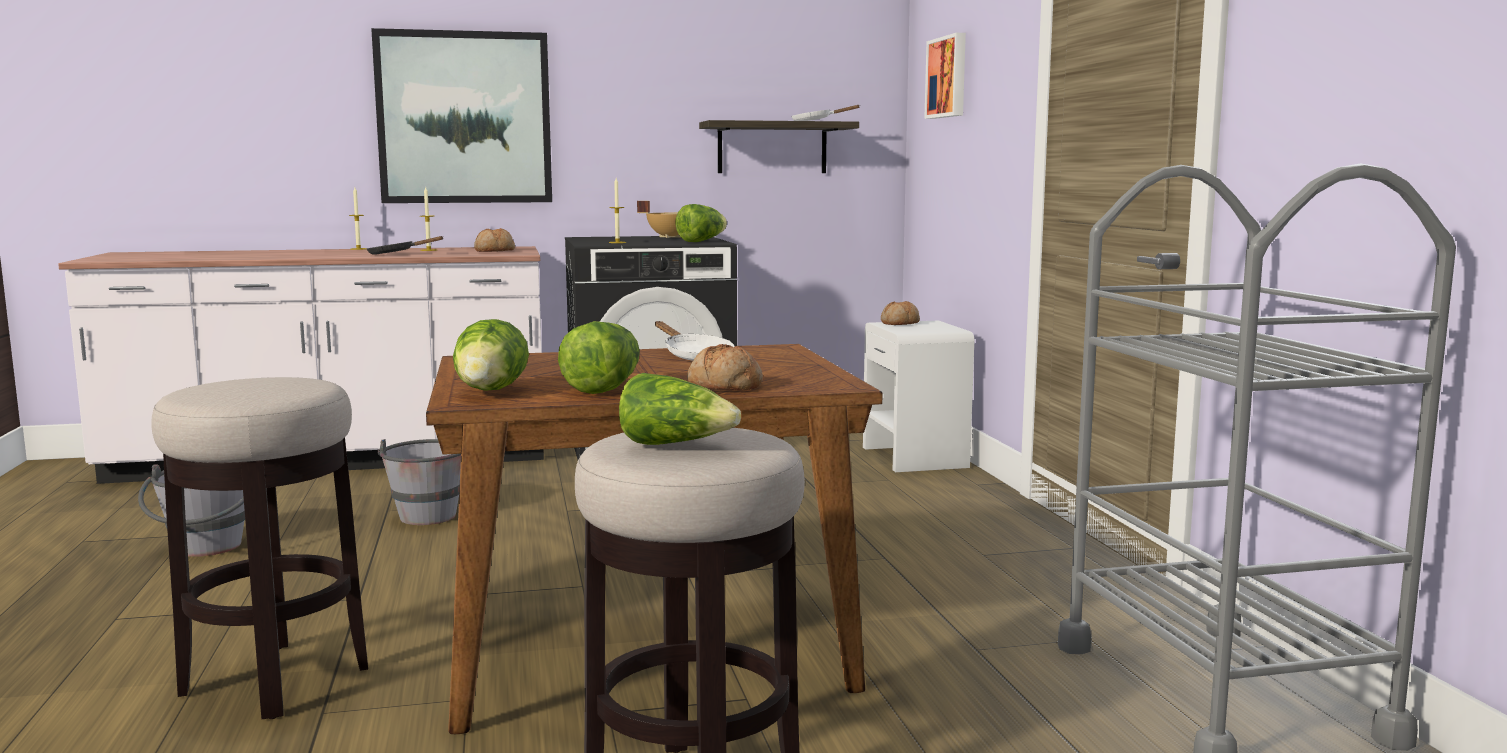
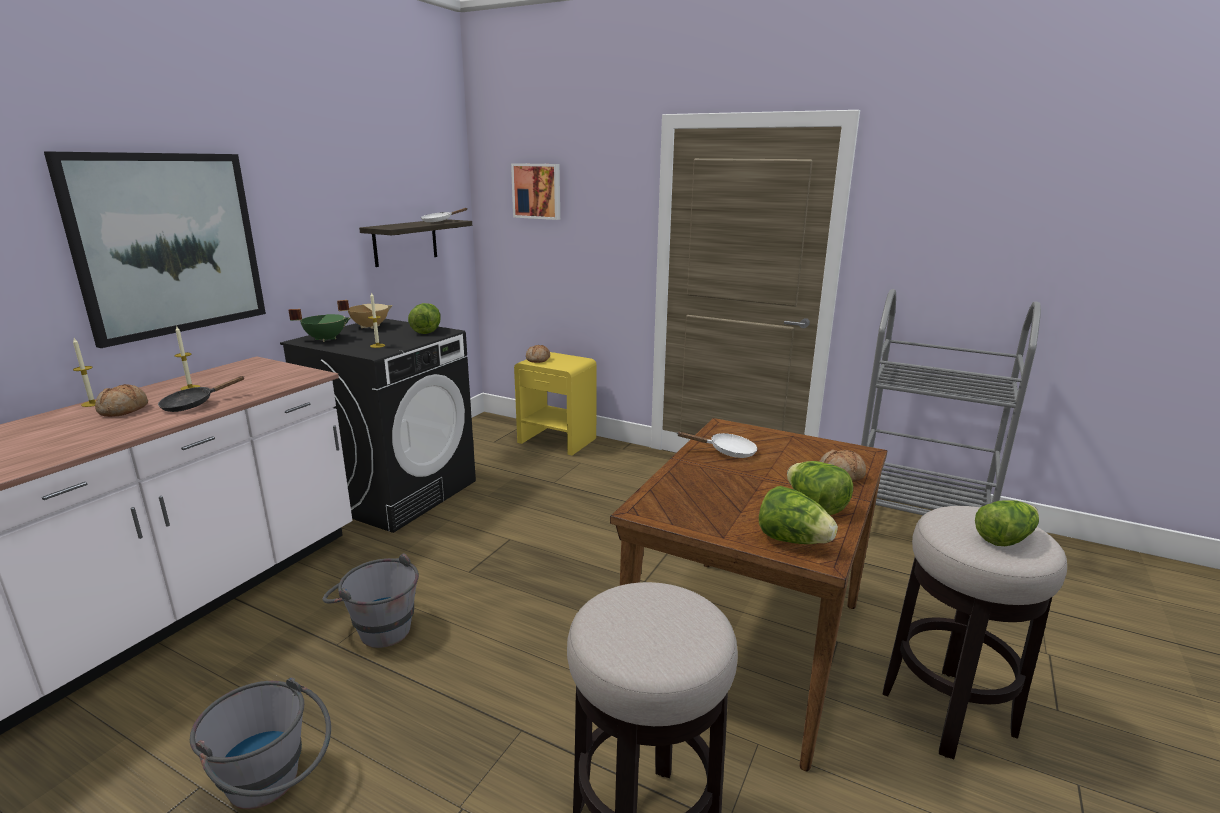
camera: 50 degrees left, 10 degrees up
(494, 251) = (264, 374): bread -> bread (124, 410)
(601, 238) = (325, 339): none -> green cooking pot
(914, 457) = (557, 440): white nightstand -> yellow nightstand

